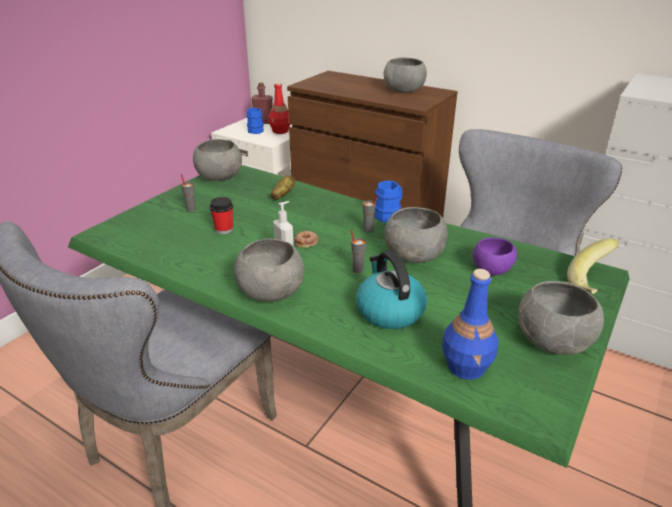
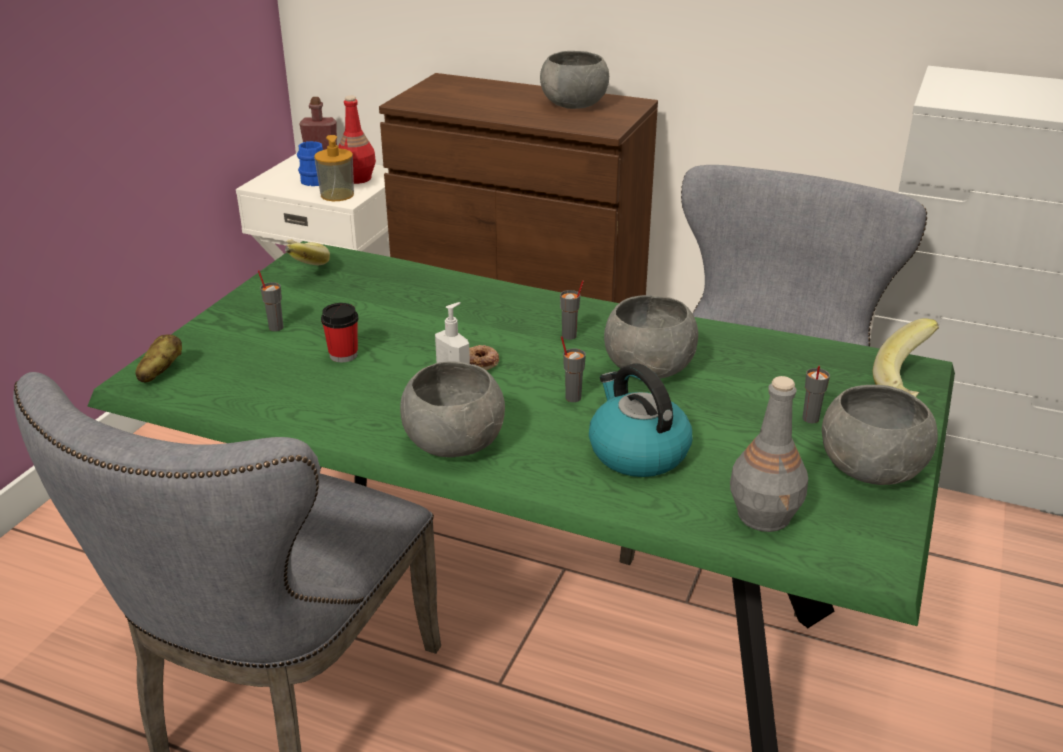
camera: 10 degrees left, 0 degrees up
(219, 176) = (300, 268): grey bowl -> banana
(266, 139) = (337, 195): none -> soap dispenser
(282, 195) = (416, 292): potato -> potato (160, 372)
(389, 214) = (594, 309): blue mug -> none
(466, 366) = (764, 515): blue bottle -> grey bottle
(491, 270) = (766, 380): purple bowl -> none
(516, 300) = (810, 419): none -> grey cup

